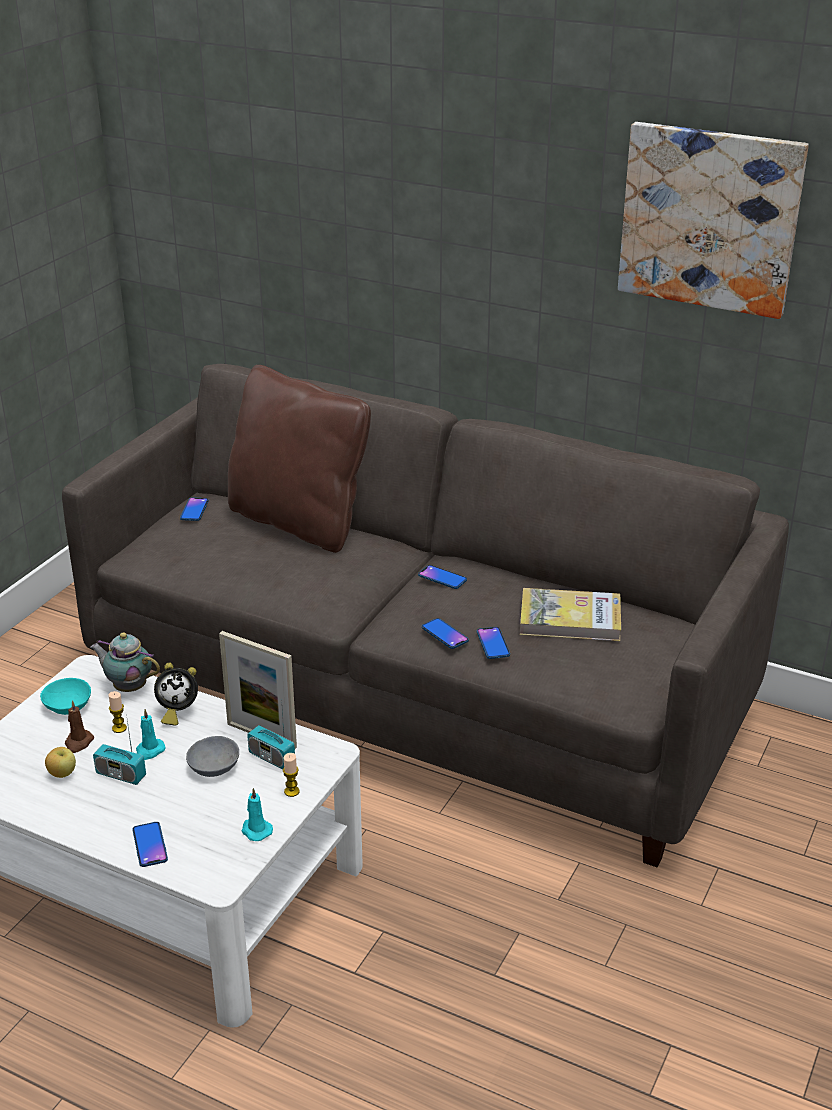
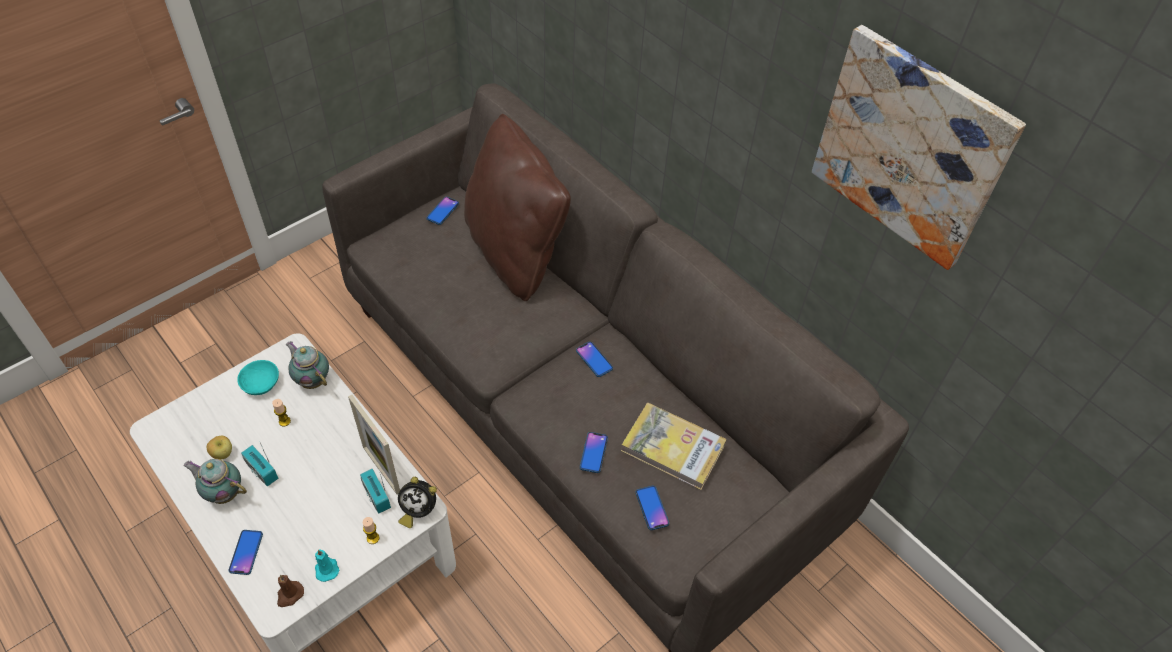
camera: 20 degrees right, 20 degrees up
(78, 743) = (249, 426): brown candle -> brown candle (289, 595)
(86, 805) = (223, 492): none -> teapot
(149, 751) = (293, 454): turquoise candle -> none
(177, 712) = (333, 419): alarm clock -> alarm clock (418, 510)
(212, 765) = (330, 487): grey bowl -> none
(444, 634) = (560, 427): phone -> phone (652, 508)

